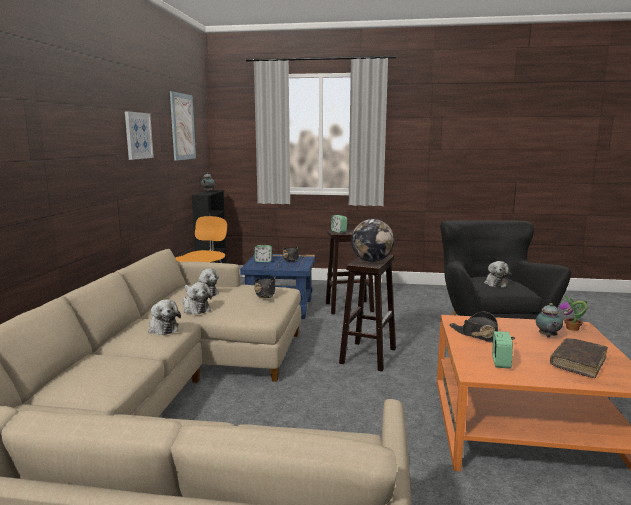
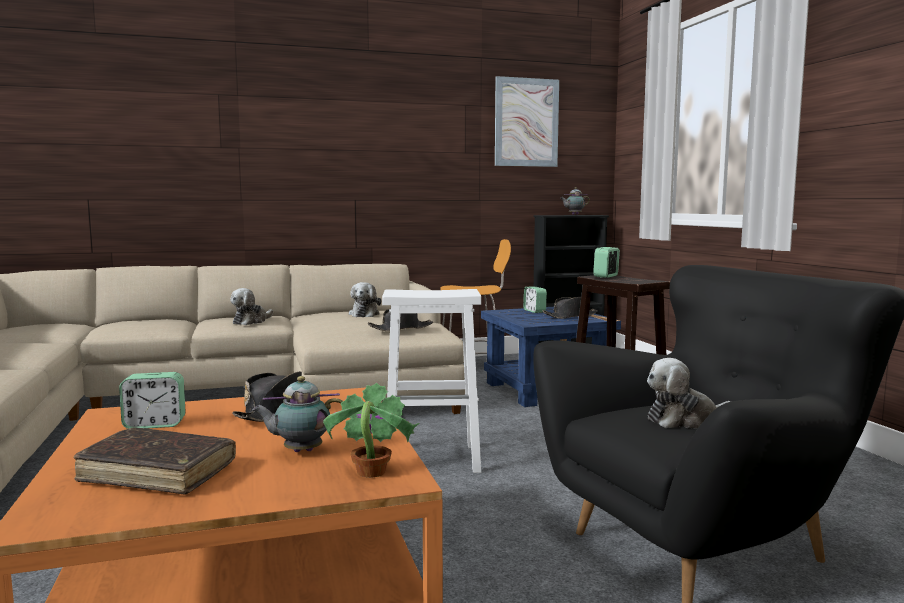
camera: 65 degrees right, 5 degrees down
(138, 135) = (407, 131): picture -> none
(195, 309) = (317, 320): plush toy -> none
(368, 355) = (434, 459): brown stool -> white stool
(371, 261) = (422, 293): globe -> none

